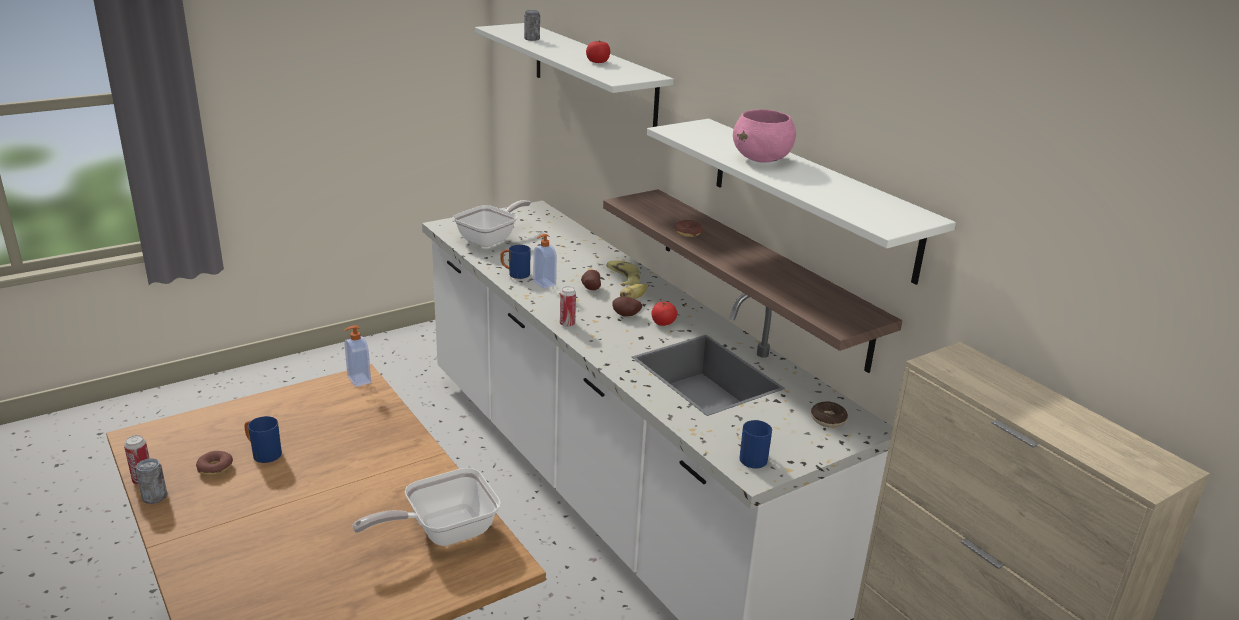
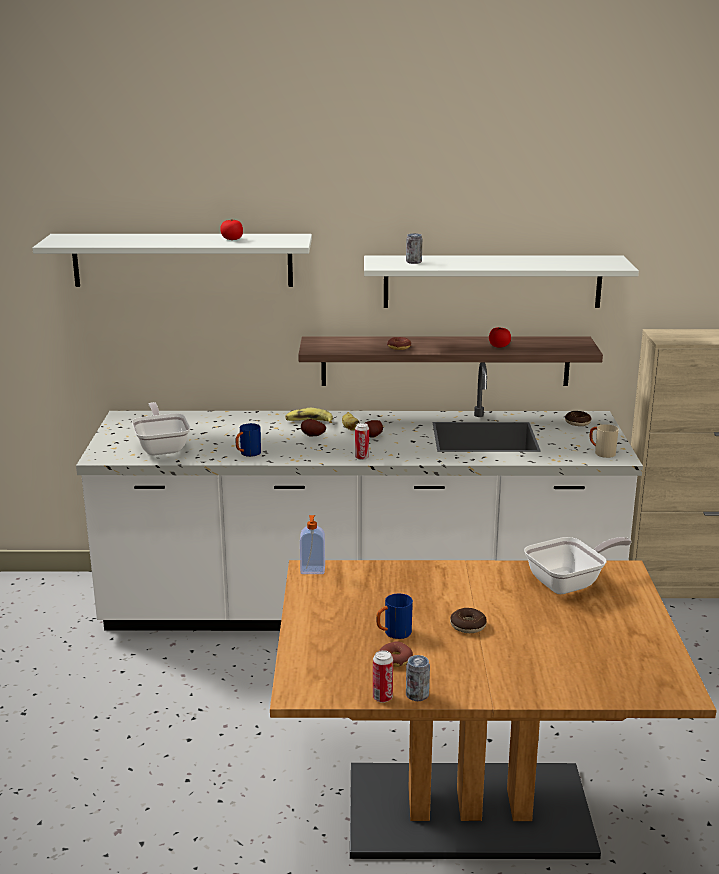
camera: 55 degrees left, 5 degrees down
(302, 490) = (468, 626): none -> donut
(442, 532) = (570, 583): frying pan -> frying pan turned 120 degrees counterclockwise
(532, 39) = (119, 241): can -> can (413, 262)
(544, 283) = (280, 449): soap dispenser -> none
(663, 323) = (400, 429): tomato -> tomato (499, 346)
(753, 457) = (601, 453): blue mug -> beige mug
(762, 159) = (473, 262): pink bowl -> none

